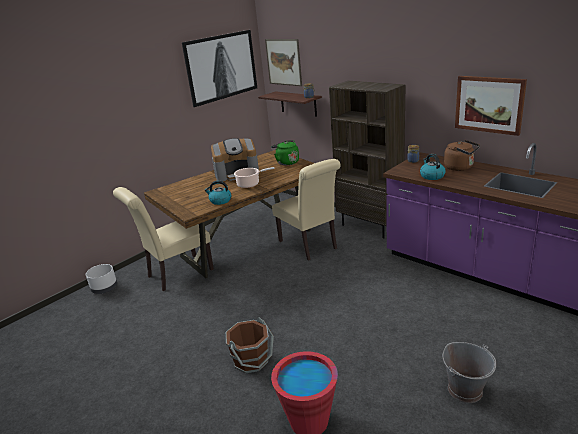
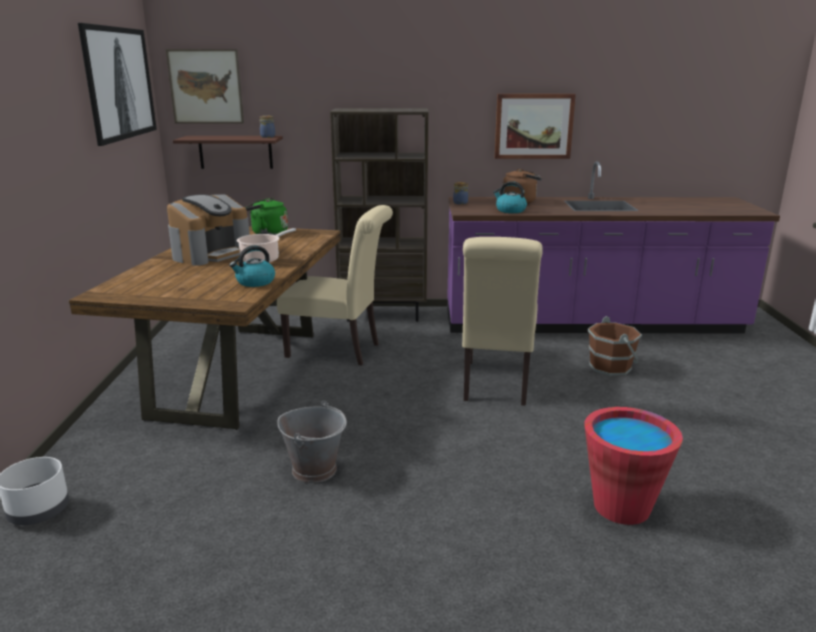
camera: 45 degrees left, 5 degrees down
(176, 274) = (171, 442): beige chair -> beige chair (495, 385)
(252, 360) = (463, 486): brown bucket -> brown bucket (611, 367)
(465, 390) = (693, 415): grey bucket -> grey bucket (315, 469)

